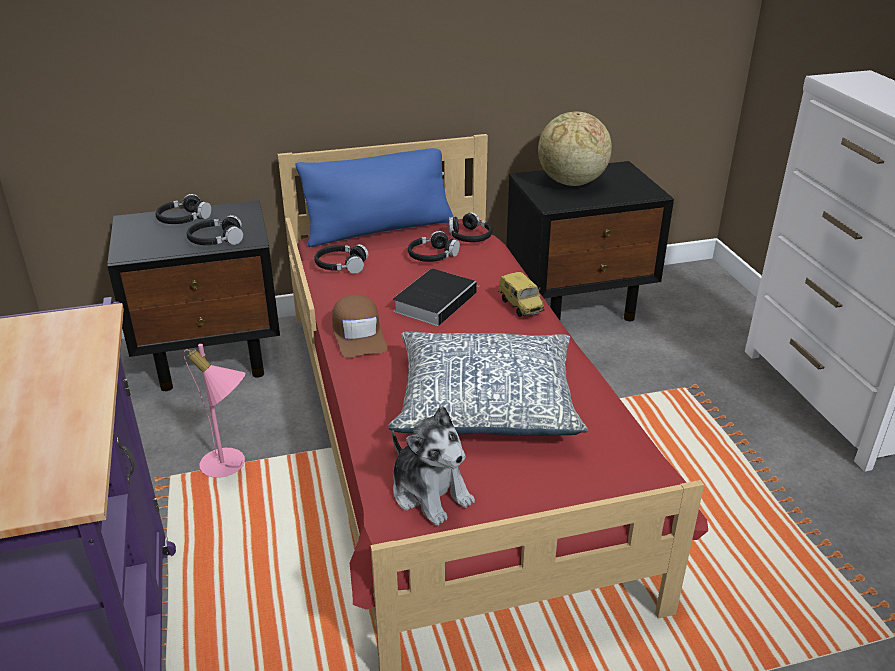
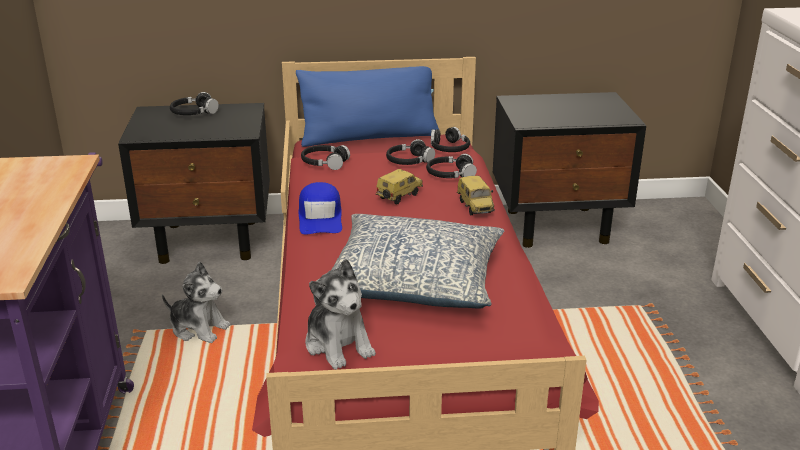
camera: 10 degrees right, 5 degrees down
(216, 240) = (215, 130): black headphones -> black headphones (450, 174)
(229, 466) = (198, 328): pink table lamp -> plush toy
(359, 334) = (320, 217): brown cap -> blue cap
(436, 300) = (399, 196): book -> toy car
(571, 183) = (552, 106): globe -> none

